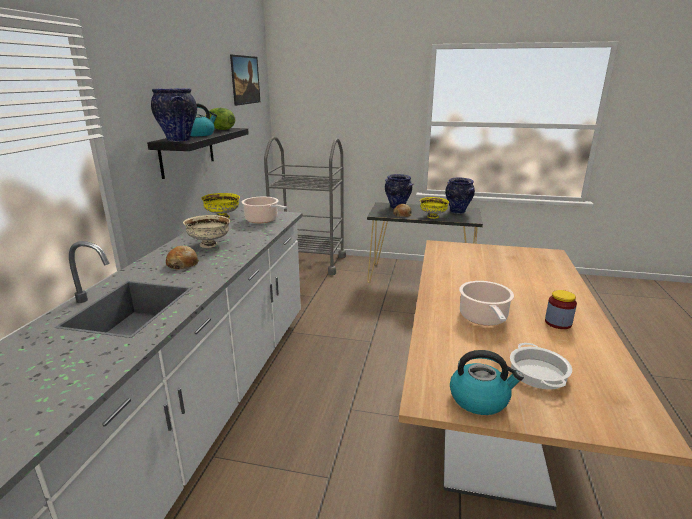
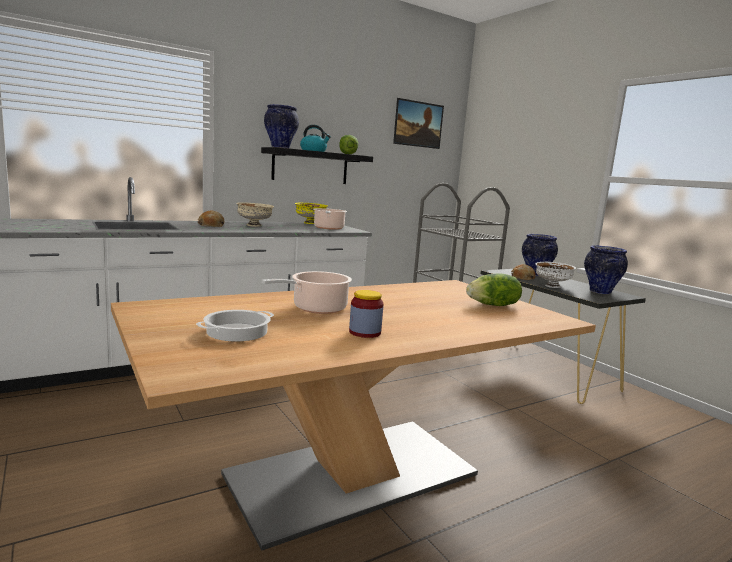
camera: 45 degrees right, 10 degrees down
(433, 217) = (552, 286): yellow bowl -> white bowl
(480, 399) = (161, 318): kettle -> none
(507, 257) = (493, 305): none -> lettuce

